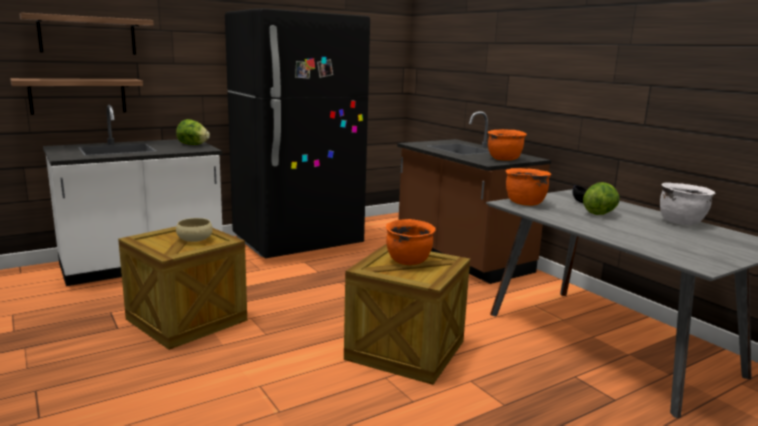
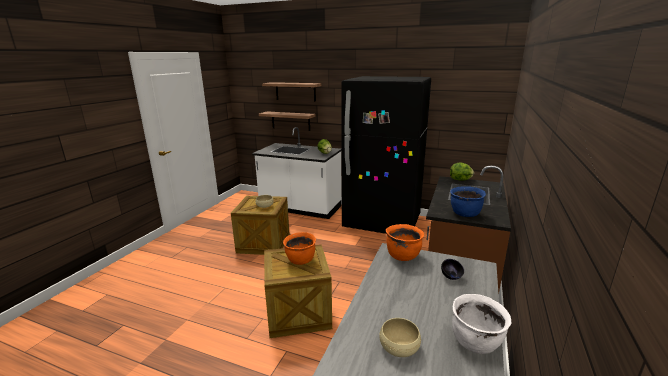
camera: 55 degrees right, 5 degrees up
(504, 159) = (465, 214): orange cooking pot -> blue cooking pot
(599, 214) = (427, 292): lettuce -> lettuce (460, 180)
(672, 239) = (399, 346): none -> beige bowl

